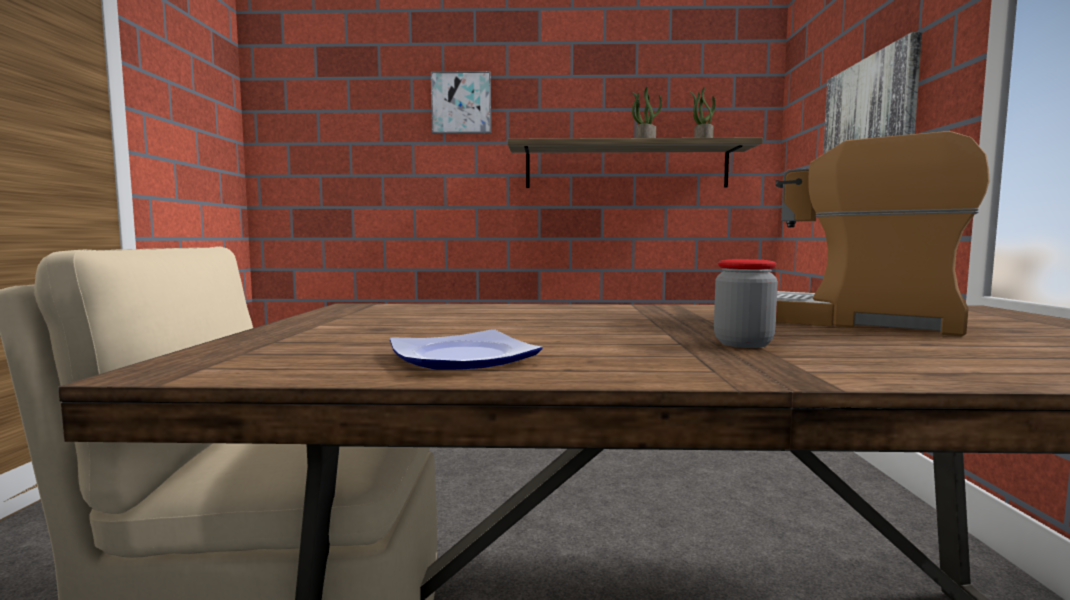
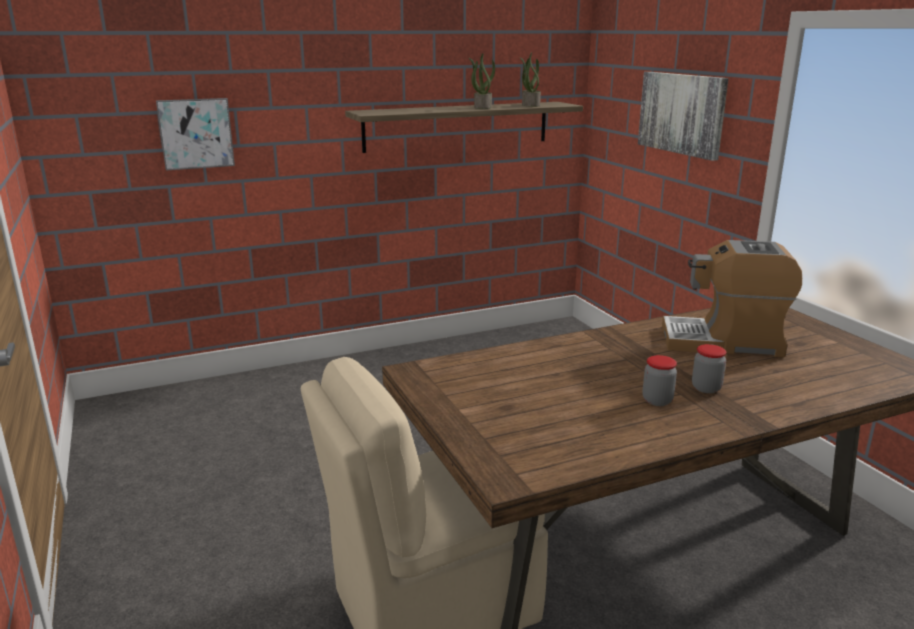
camera: 25 degrees left, 15 degrees up
(461, 103) = (289, 63): picture -> picture (196, 133)
(464, 358) = (612, 434): plate -> none
(623, 344) = (657, 400): none -> jar

